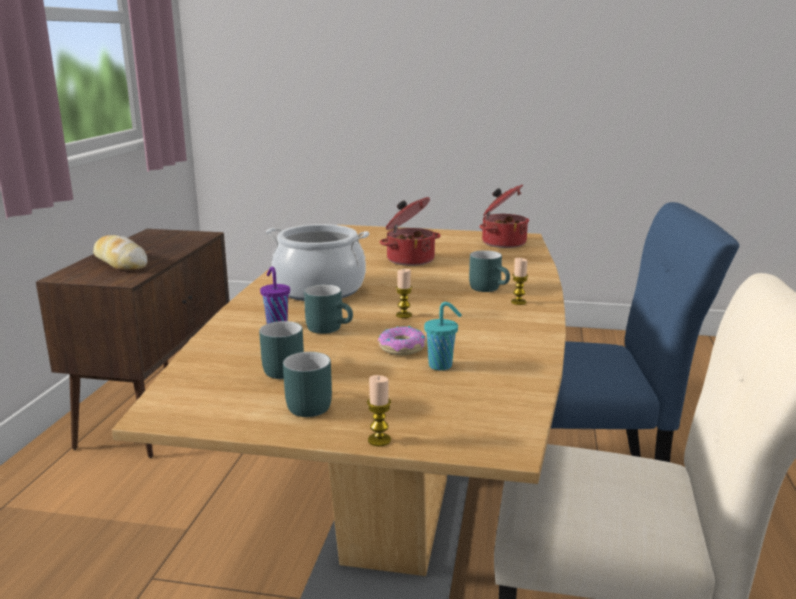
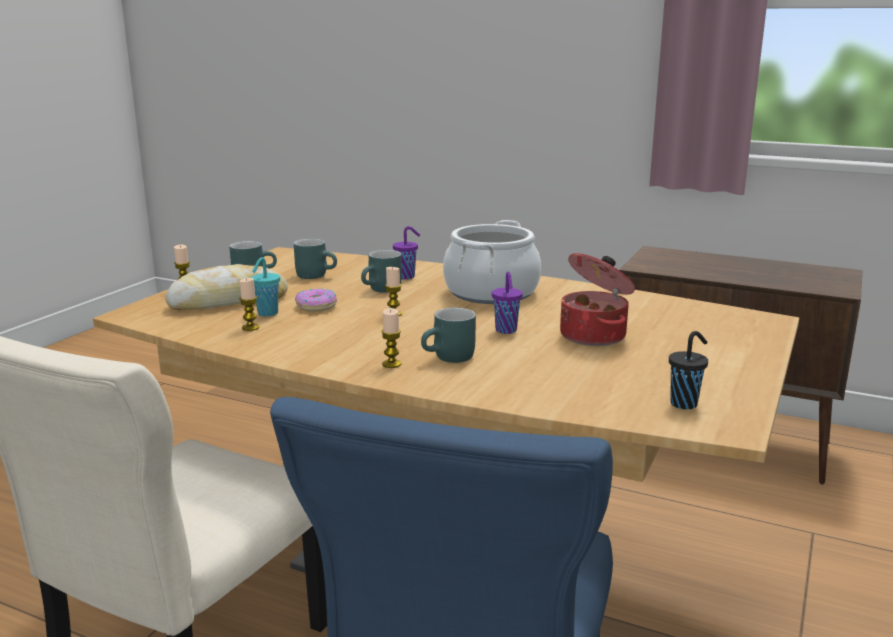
camera: 105 degrees right, 0 degrees up
(120, 262) = (704, 264): bread -> bread (229, 301)
(418, 279) = (506, 331): none -> purple cup
(489, 364) = (250, 328): none -> candle
(503, 242) = (685, 404): cooking pot -> black cup

